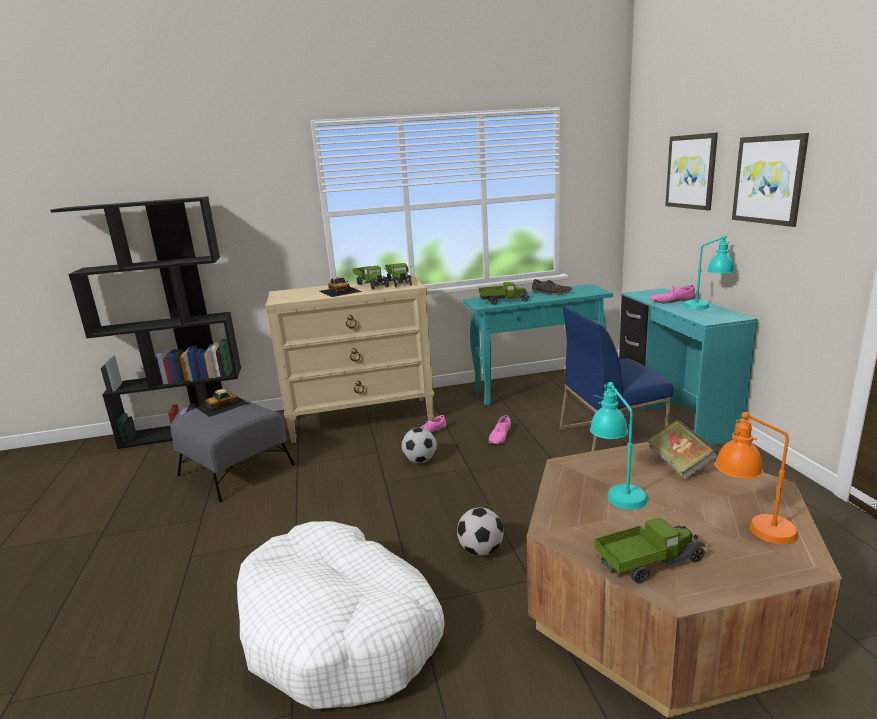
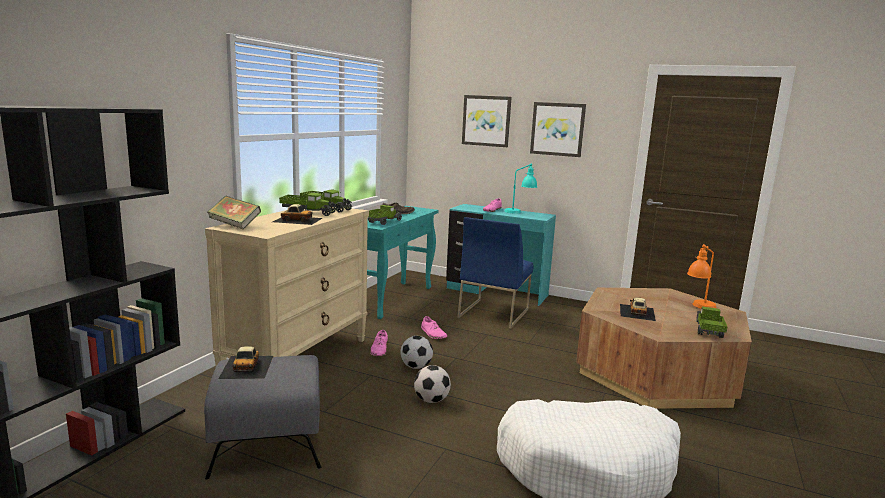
camera: 55 degrees left, 5 degrees down
(481, 550) = (558, 393): football -> football (431, 400)
(615, 490) = (636, 312): turquoise table lamp -> toy car
(679, 465) = (629, 294): book -> book (235, 225)

